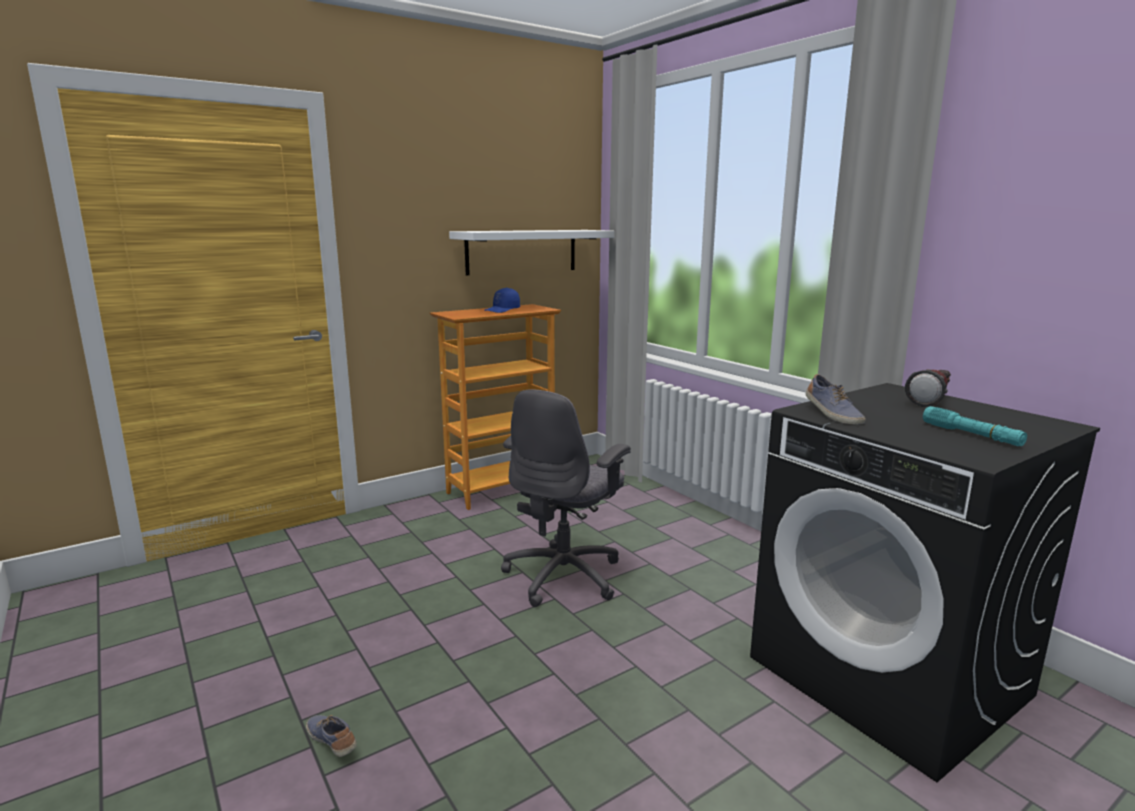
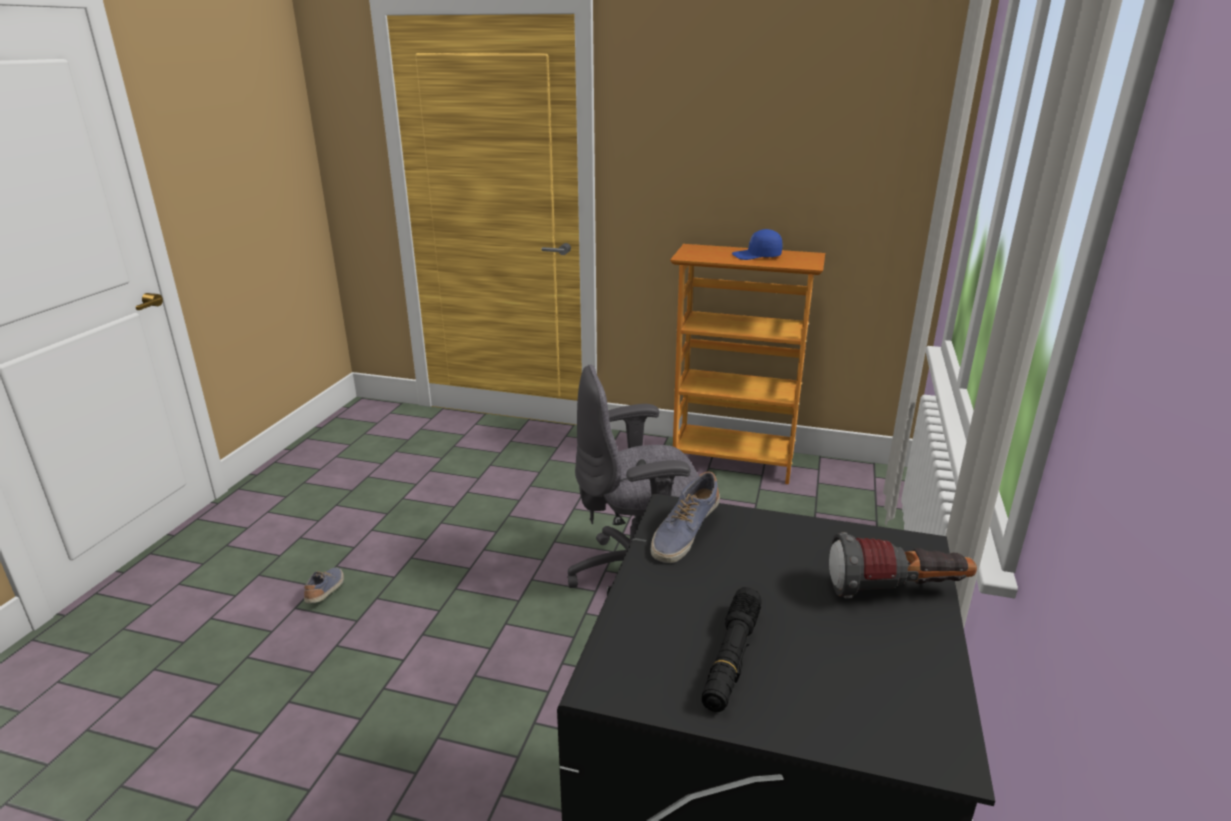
camera: 50 degrees right, 10 degrees up
(522, 251) = (822, 182): white shelf -> none
(971, 435) = (731, 658): turquoise flashlight -> black flashlight

